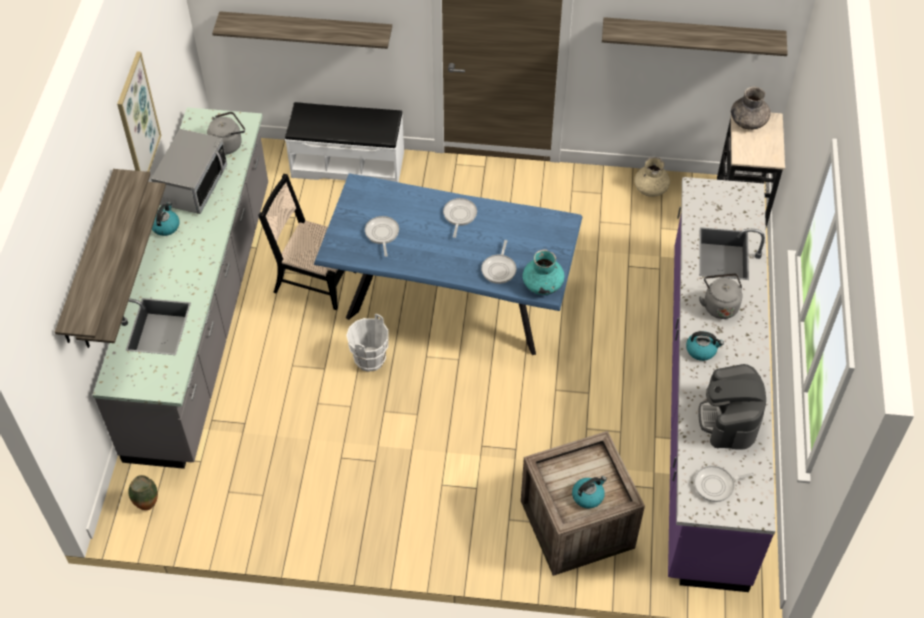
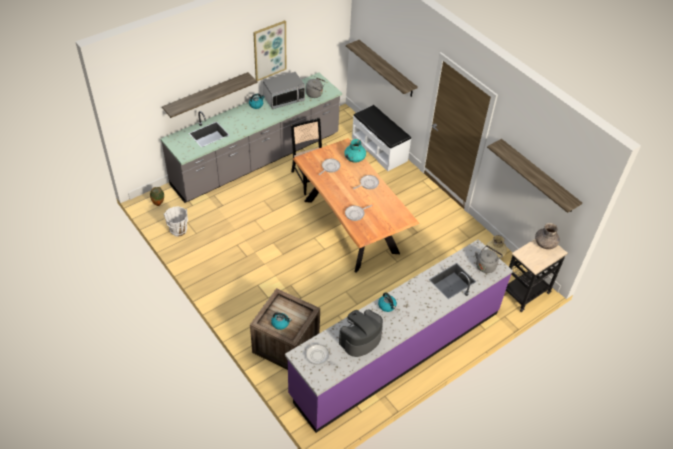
camera: 45 degrees right, 5 degrees down
(89, 258) = (192, 81): shelf -> none
(369, 360) = (292, 221): white bucket -> white bucket (178, 230)
(450, 300) = (351, 226): blue dining table -> brown dining table
(542, 284) = (364, 232): turquoise vase -> turquoise vase (354, 158)
(719, 305) = (420, 297): grey kettle -> grey kettle (486, 265)

